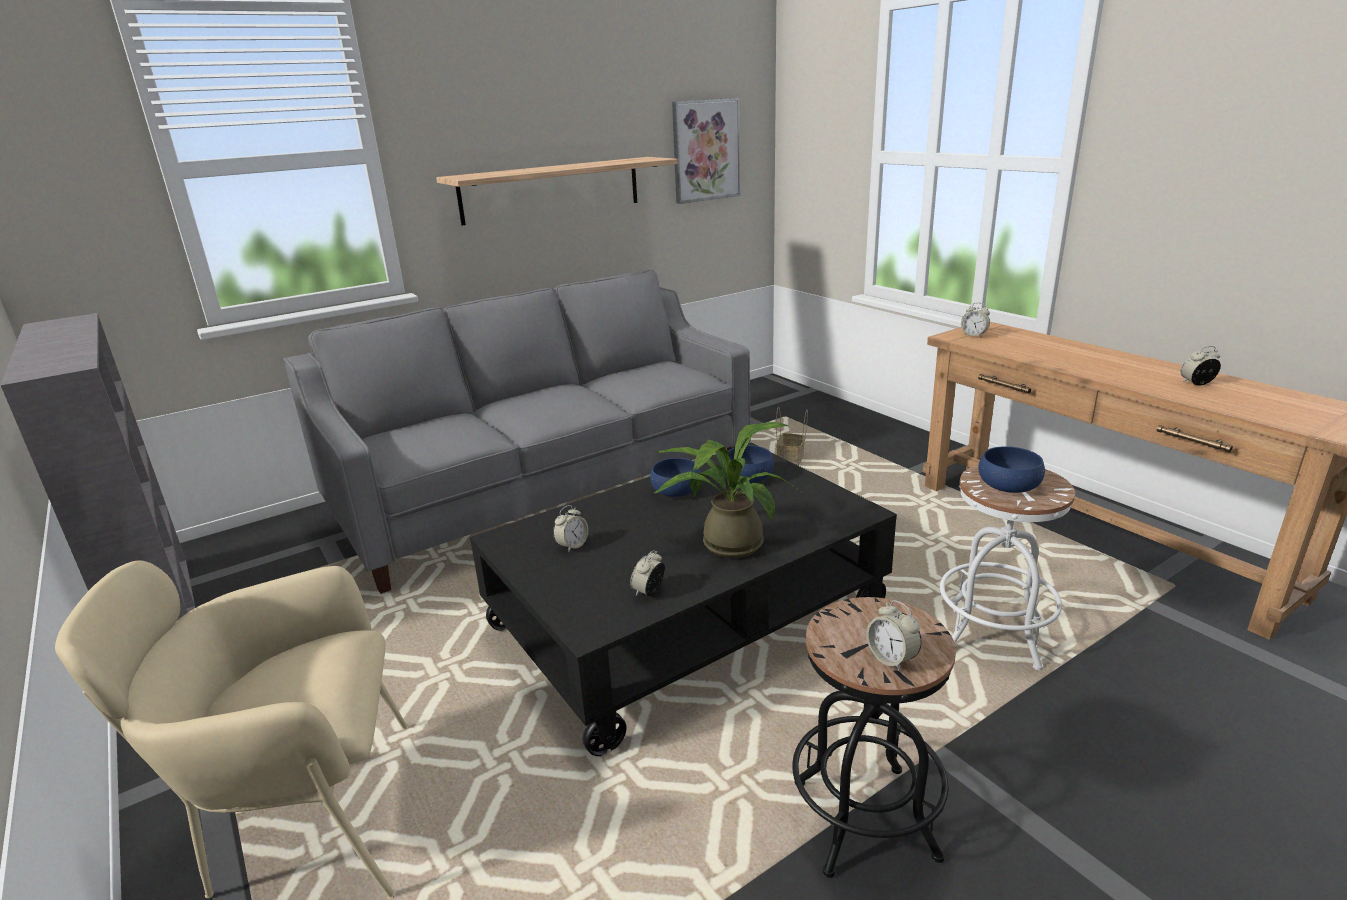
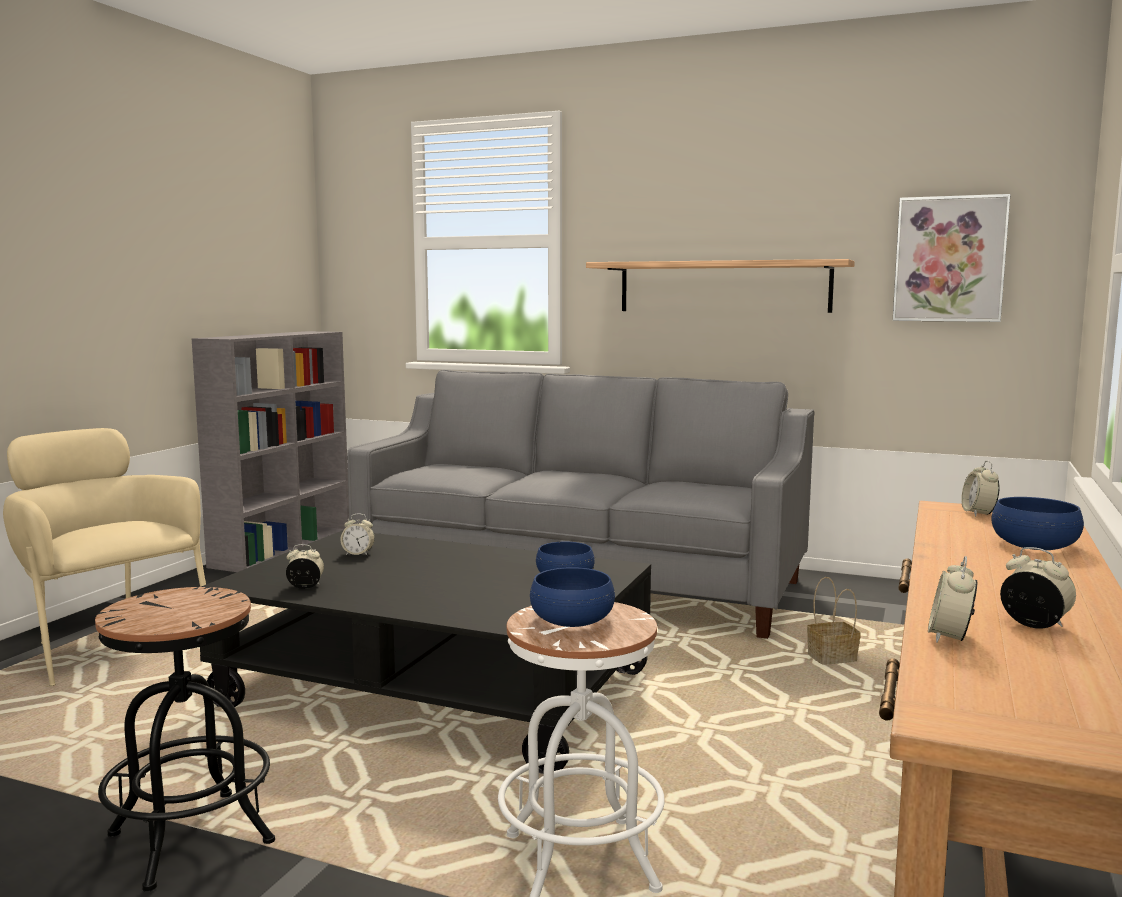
camera: 55 degrees right, 15 degrees down
(676, 490) = (498, 561): blue bowl -> blue bowl (1034, 544)
(726, 542) = (417, 593): potted plant -> none
(891, 658) = (142, 615): alarm clock -> alarm clock (950, 637)

